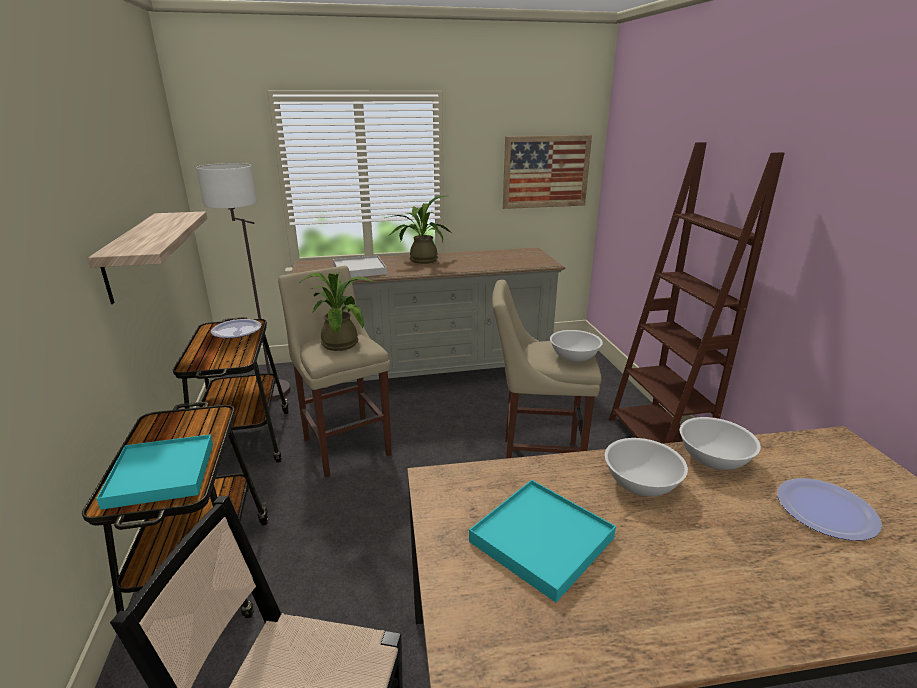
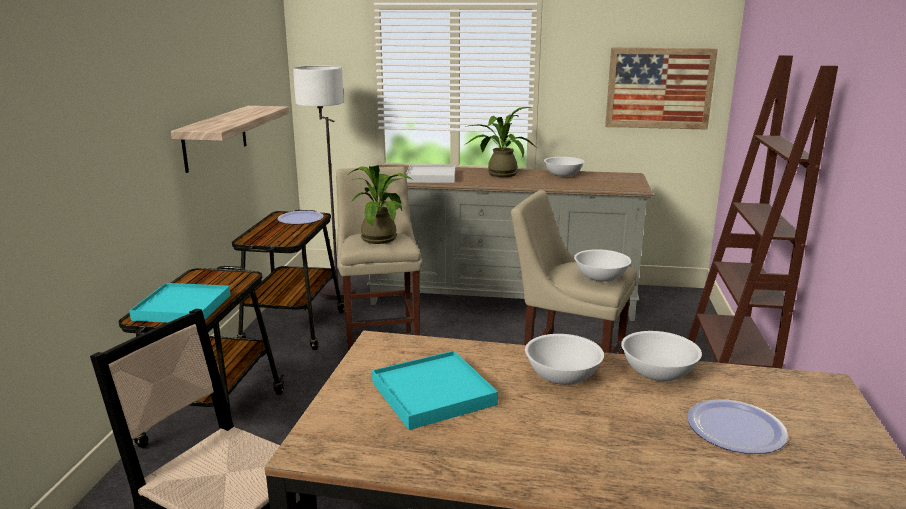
camera: 20 degrees right, 5 degrees down
(477, 256) = (563, 175): none -> white bowl

